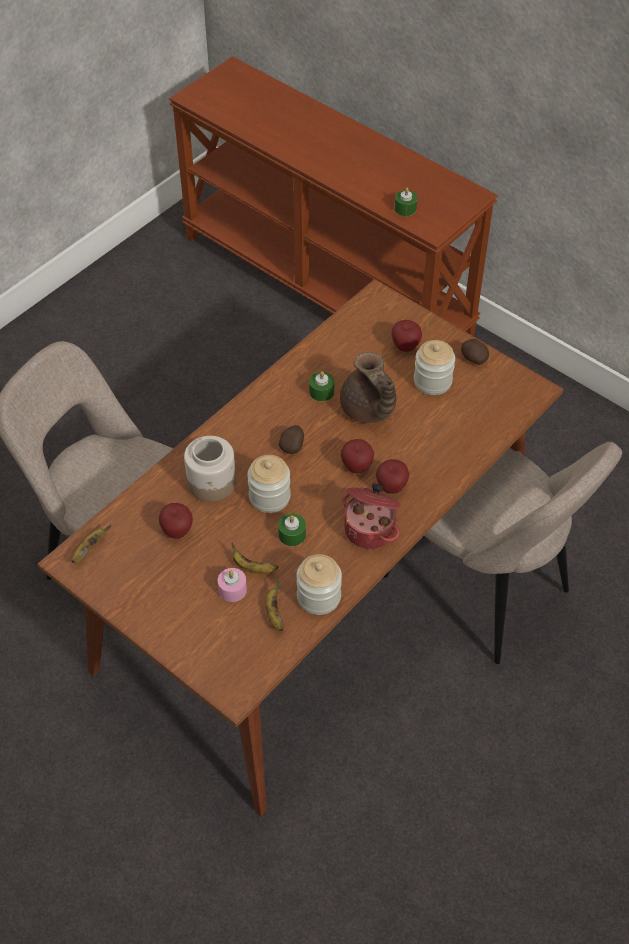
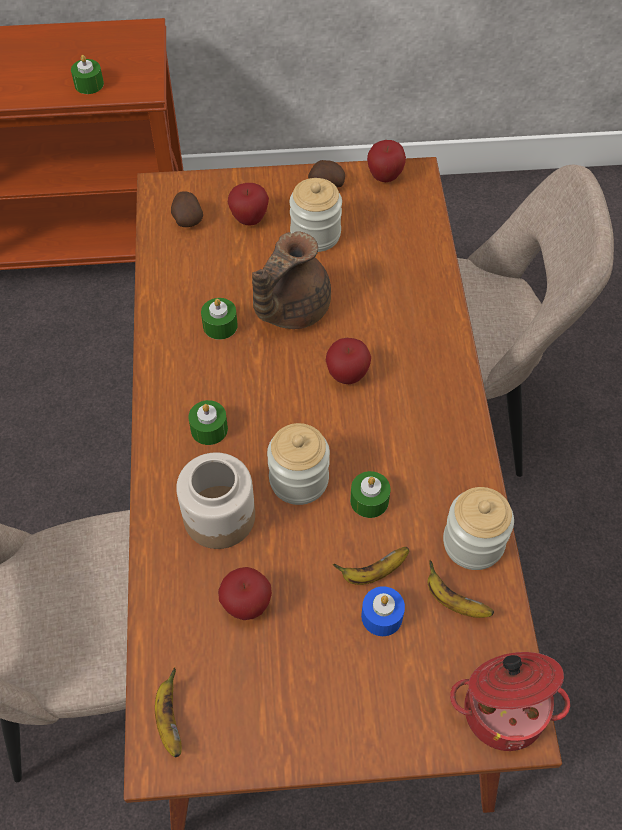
camera: 45 degrees left, 5 degrees up
(232, 589) = (382, 616): pink candle -> blue candle
(255, 438) = (209, 429): none -> green candle
(292, 446) = (258, 405): potato -> potato (187, 219)
(368, 410) = (289, 308): brown teapot -> brown teapot turned 105 degrees clockwise
(371, 529) = (435, 427): cooking pot -> cooking pot (503, 708)
(391, 487) = (403, 369): apple -> apple (385, 177)

